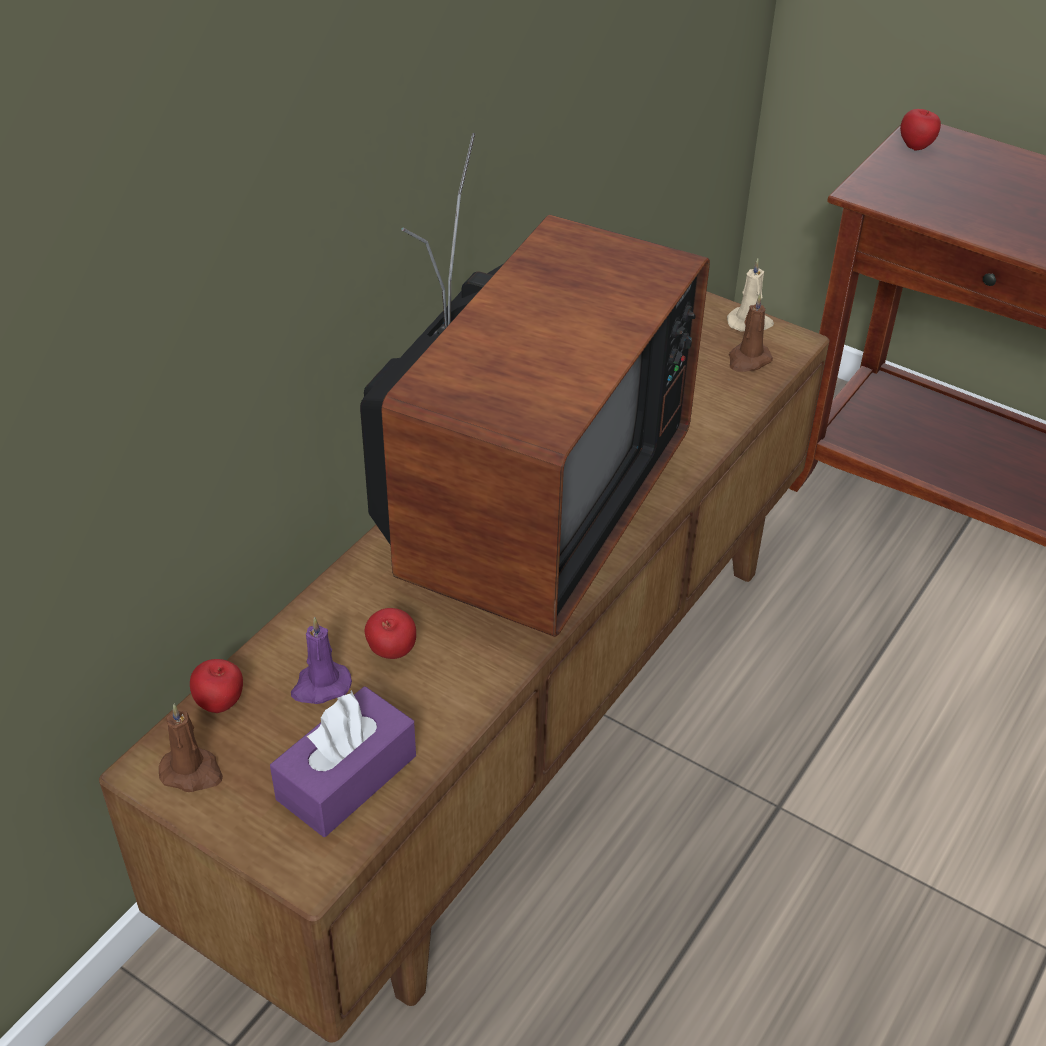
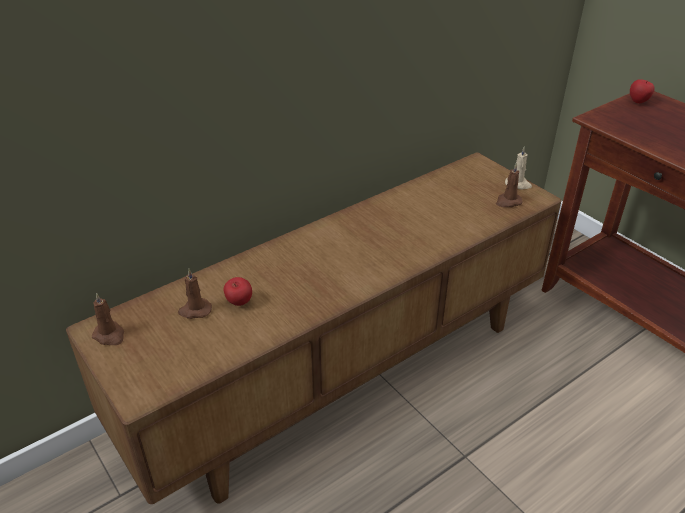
camera: 20 degrees right, 5 degrees down
(221, 704) = (142, 307): apple -> none
(320, 686) = (194, 310): purple candle -> brown candle
(347, 777) = (182, 357): purple tissue box -> none
(522, 511) = (344, 250): television -> none

